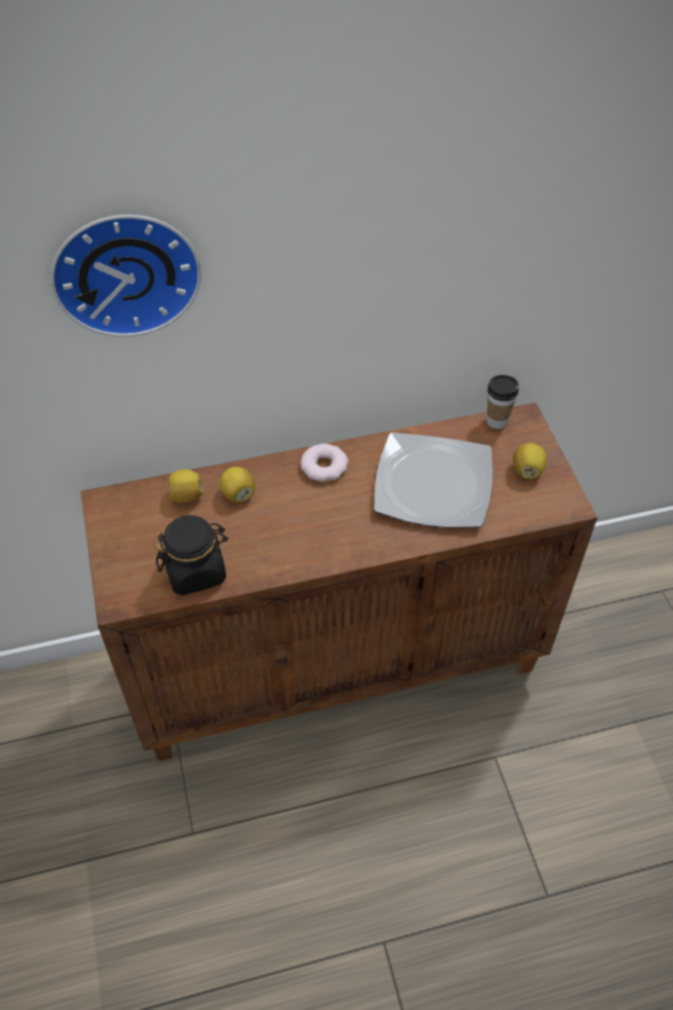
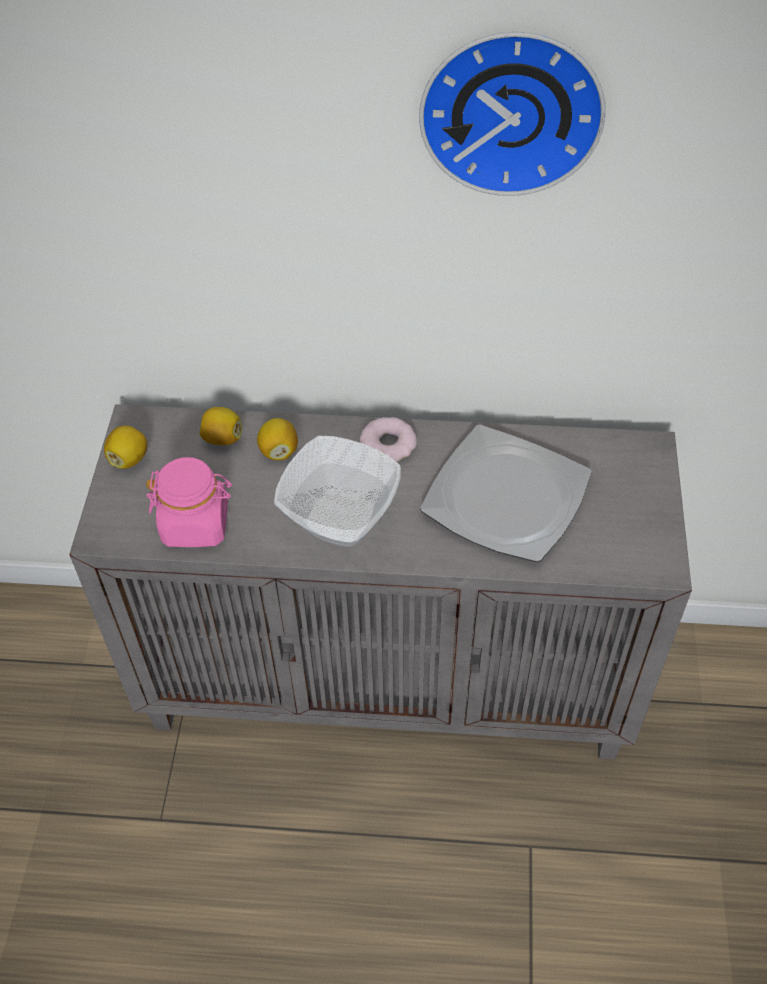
camera: 20 degrees right, 0 degrees up
(125, 270) = (171, 162): wall clock -> wall clock (511, 109)
(196, 571) = (196, 524): black jar -> pink jar
(313, 533) = (342, 517): none -> bowl
(338, 662) = (390, 679): brown cabinet -> grey cabinet
(496, 421) = (615, 442): cup -> none
(527, 470) = (627, 511): lemon -> lemon (129, 458)

